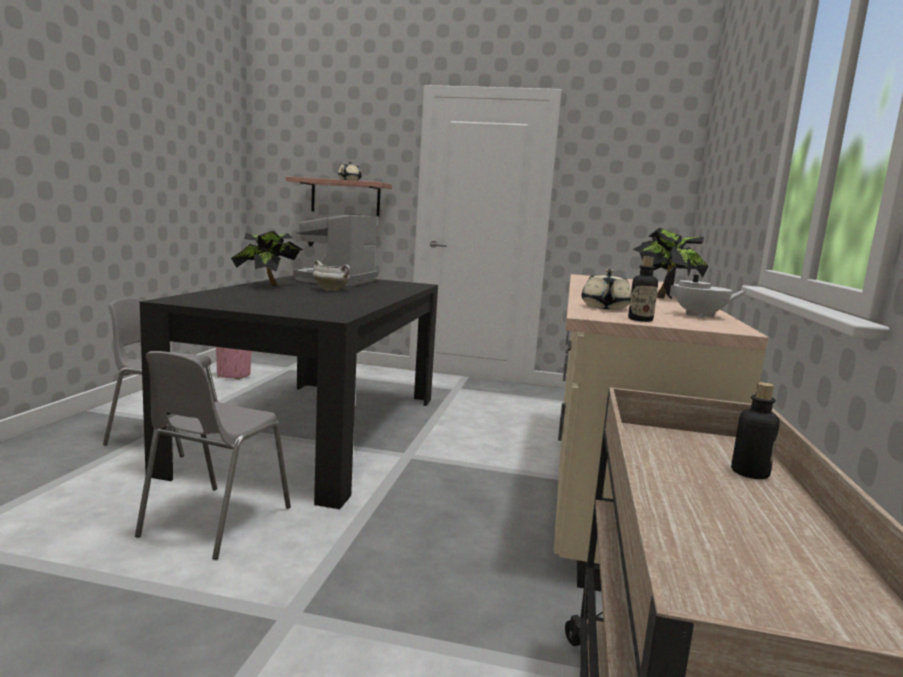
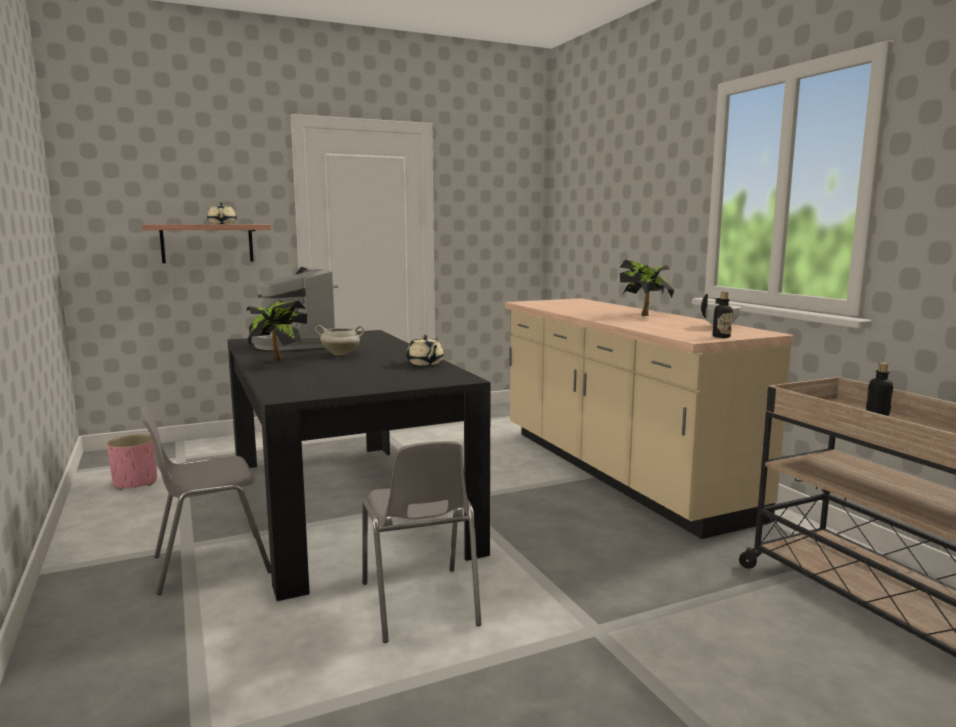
camera: 35 degrees left, 0 degrees up
(604, 307) = (670, 331): beige teapot -> beige teapot (425, 363)

